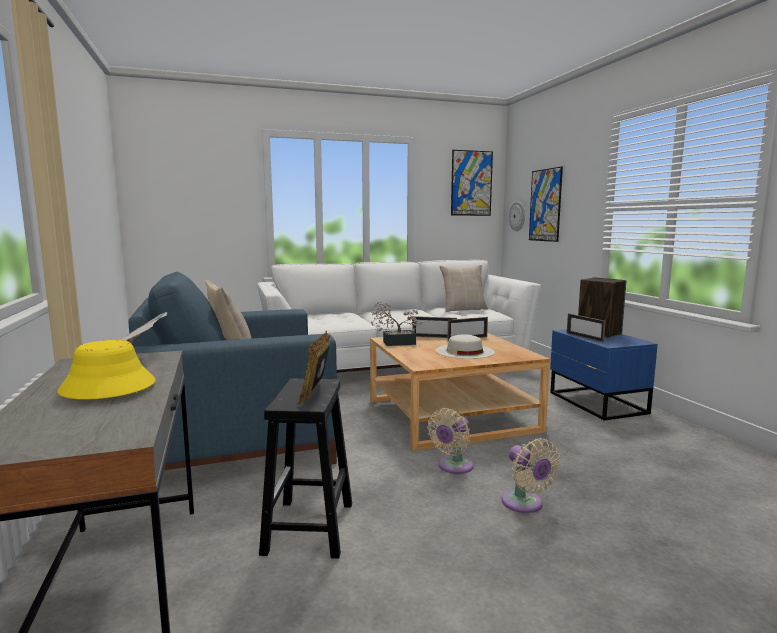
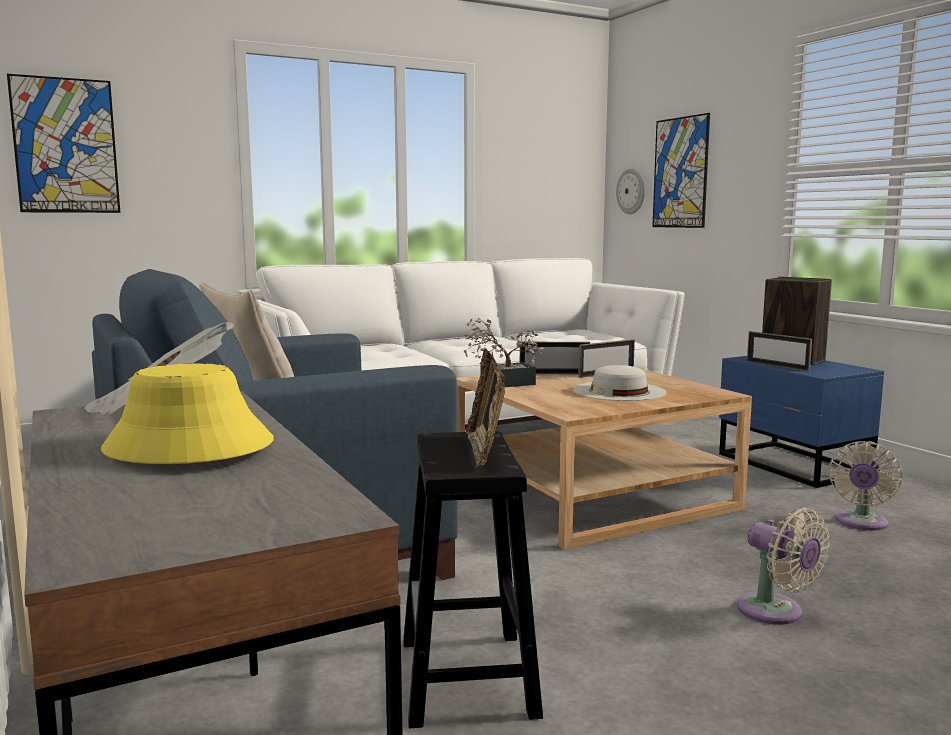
camera: 10 degrees left, 0 degrees up
(453, 467) = (639, 568): beige fan -> beige fan (860, 523)
(463, 309) = (565, 334): beige pillow -> none
(471, 183) = (559, 139): picture -> picture (65, 146)

